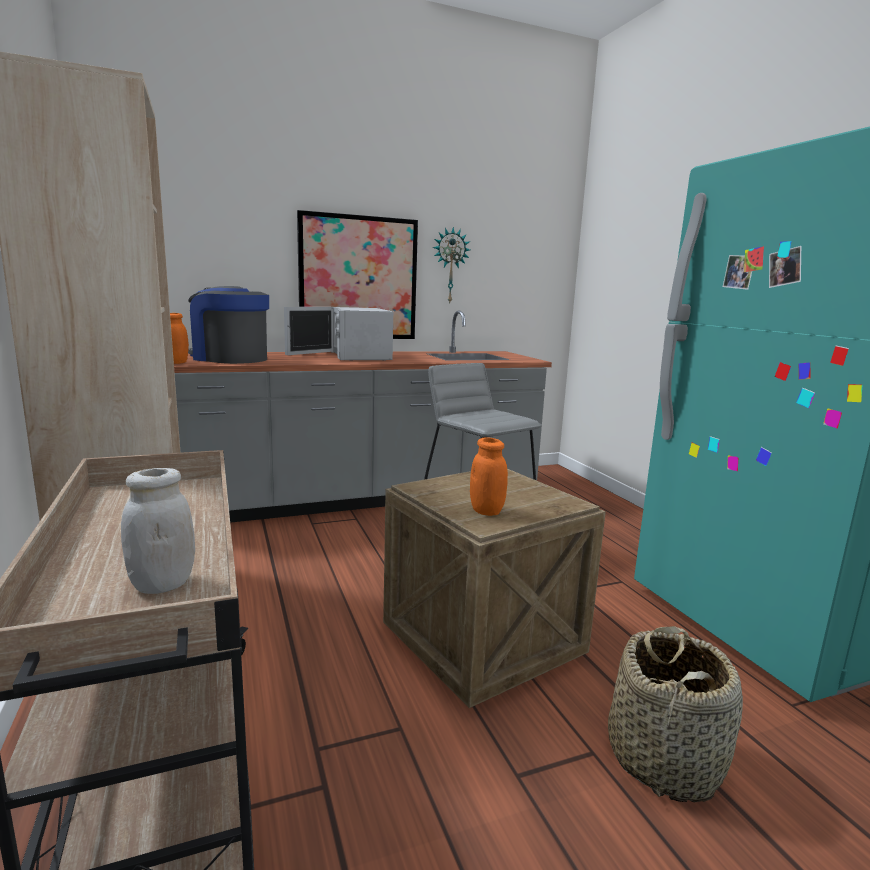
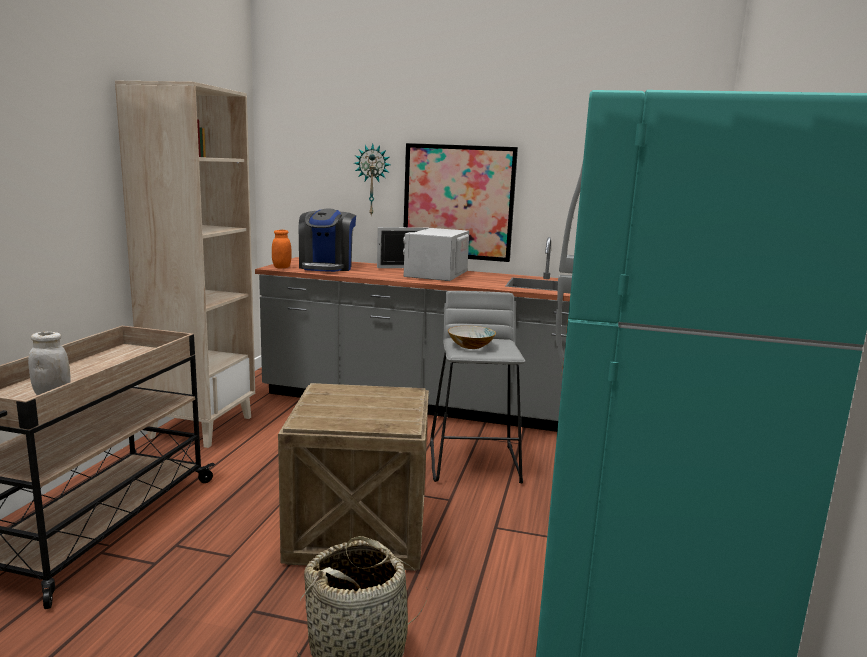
camera: 35 degrees right, 0 degrees up
(229, 358) = (327, 267): coffee machine -> coffee machine turned 150 degrees counterclockwise
(450, 266) = (552, 191): wall clock -> wall clock (373, 180)
(484, 419) = (471, 346): none -> bowl
(486, 511) = (329, 414): orange jar -> none

